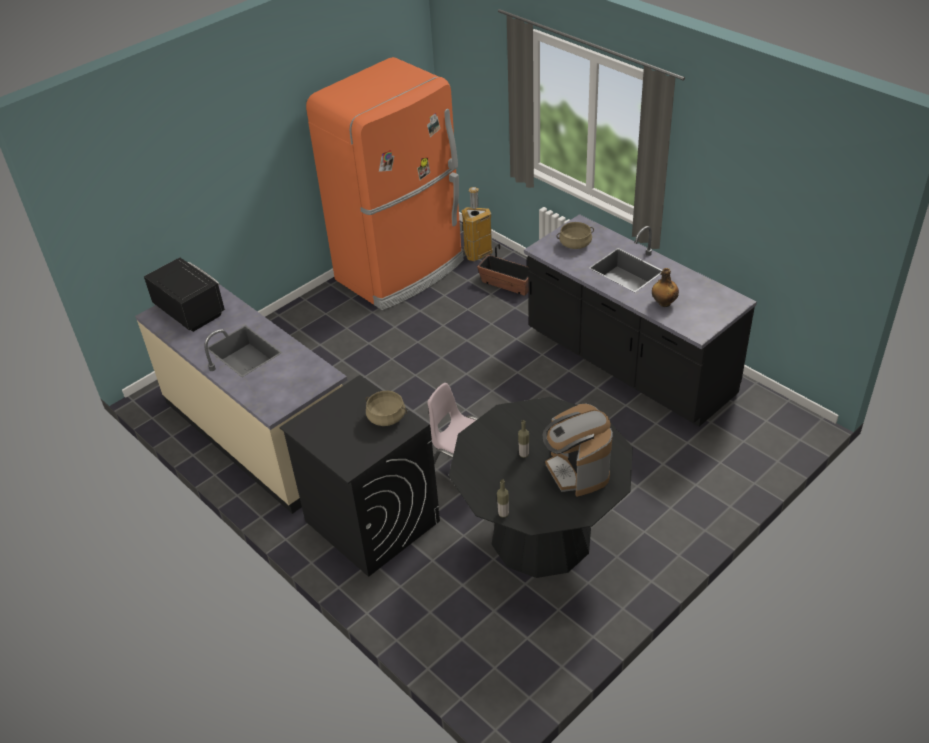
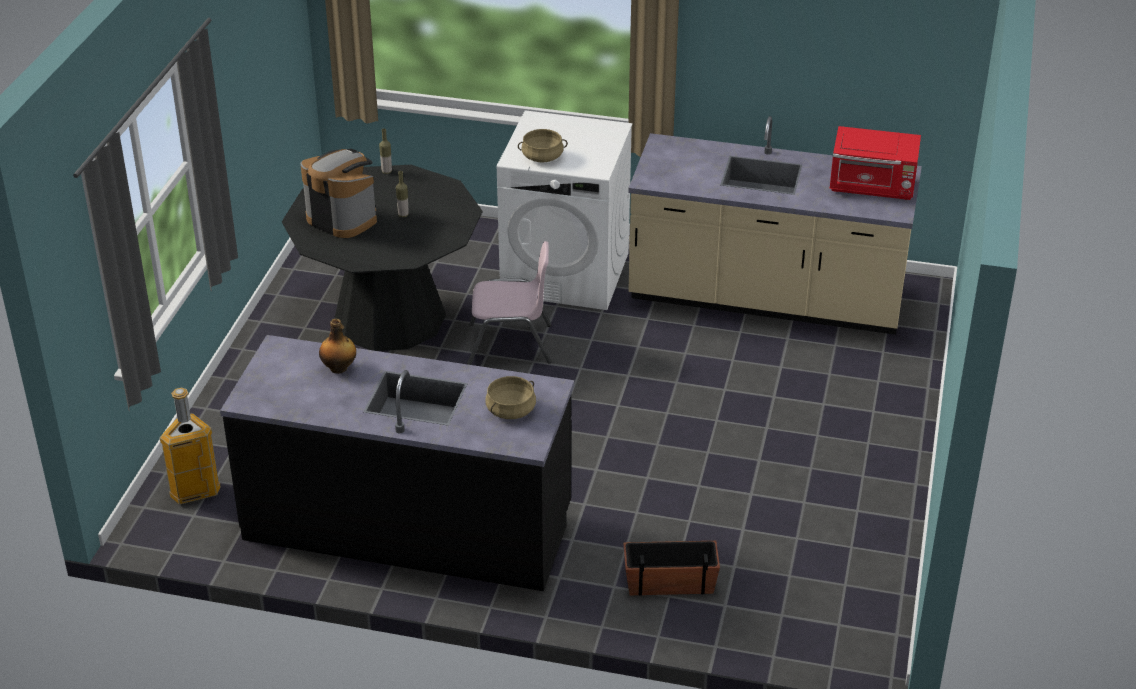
camera: 145 degrees right, 5 degrees down
(190, 310) = (873, 187): black microwave -> red microwave
(371, 520) = (566, 274): black washing machine -> white washing machine
(402, 271) = (844, 543): orange fridge -> none
(478, 254) = (765, 619): trash can -> trash can (194, 491)

